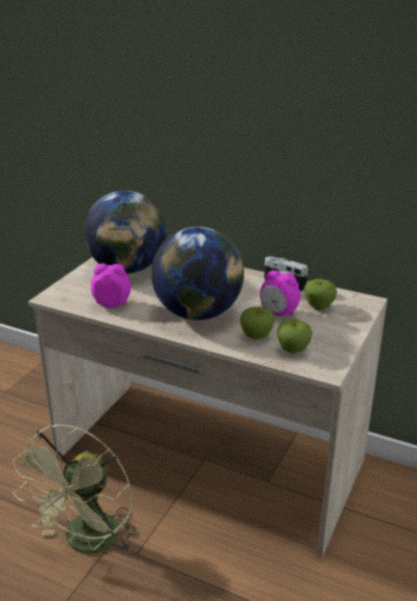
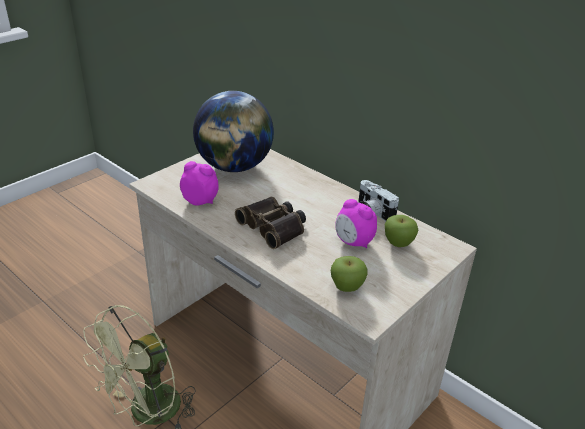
camera: 15 degrees right, 5 degrees up
(198, 313) = (274, 227): globe -> binoculars
(256, 336) = (317, 264): apple -> none

